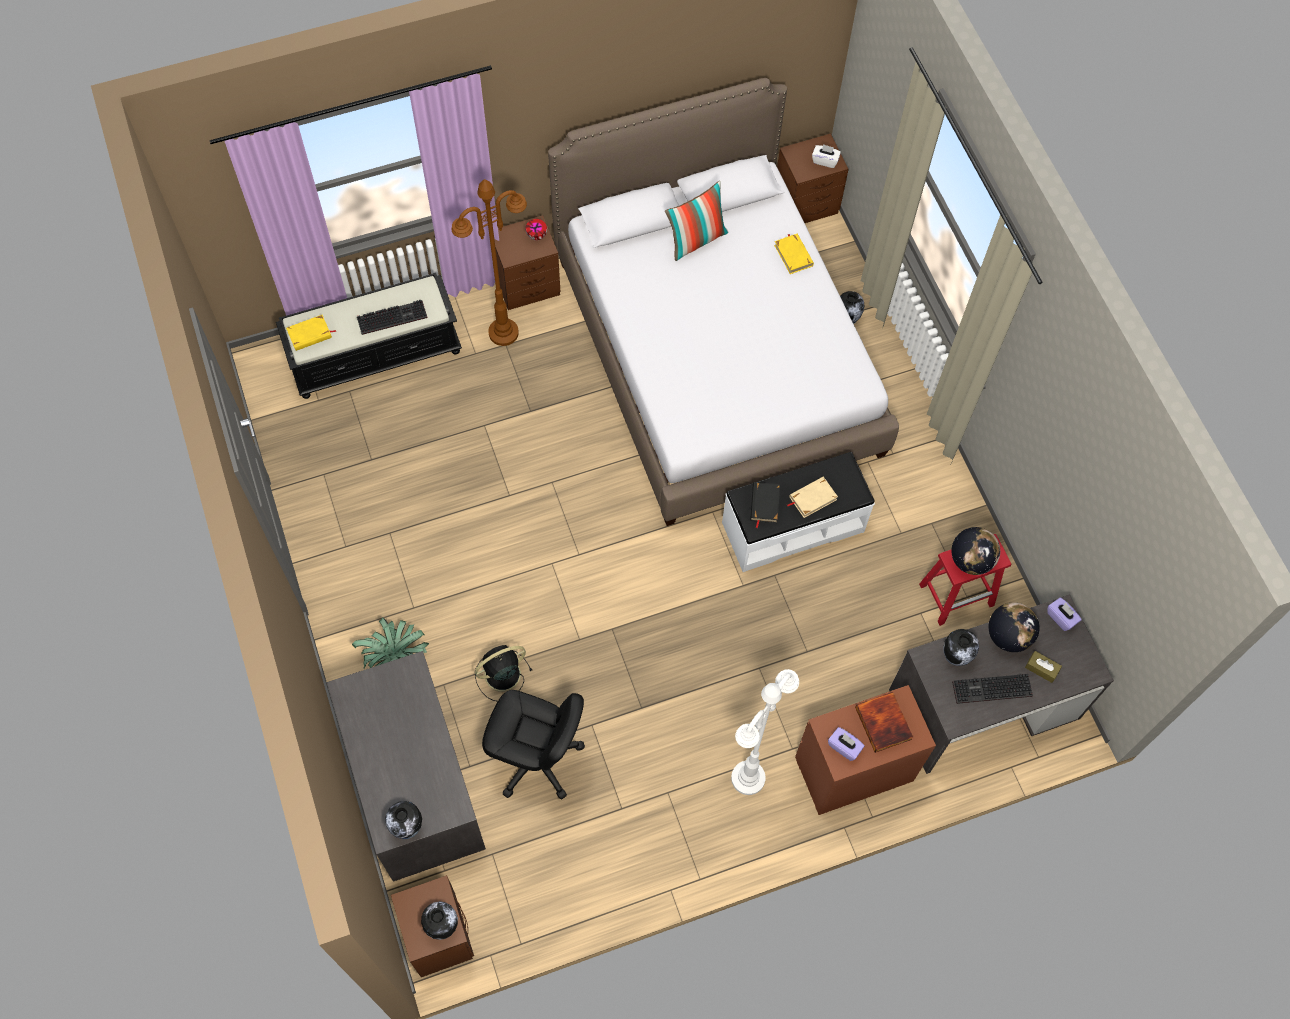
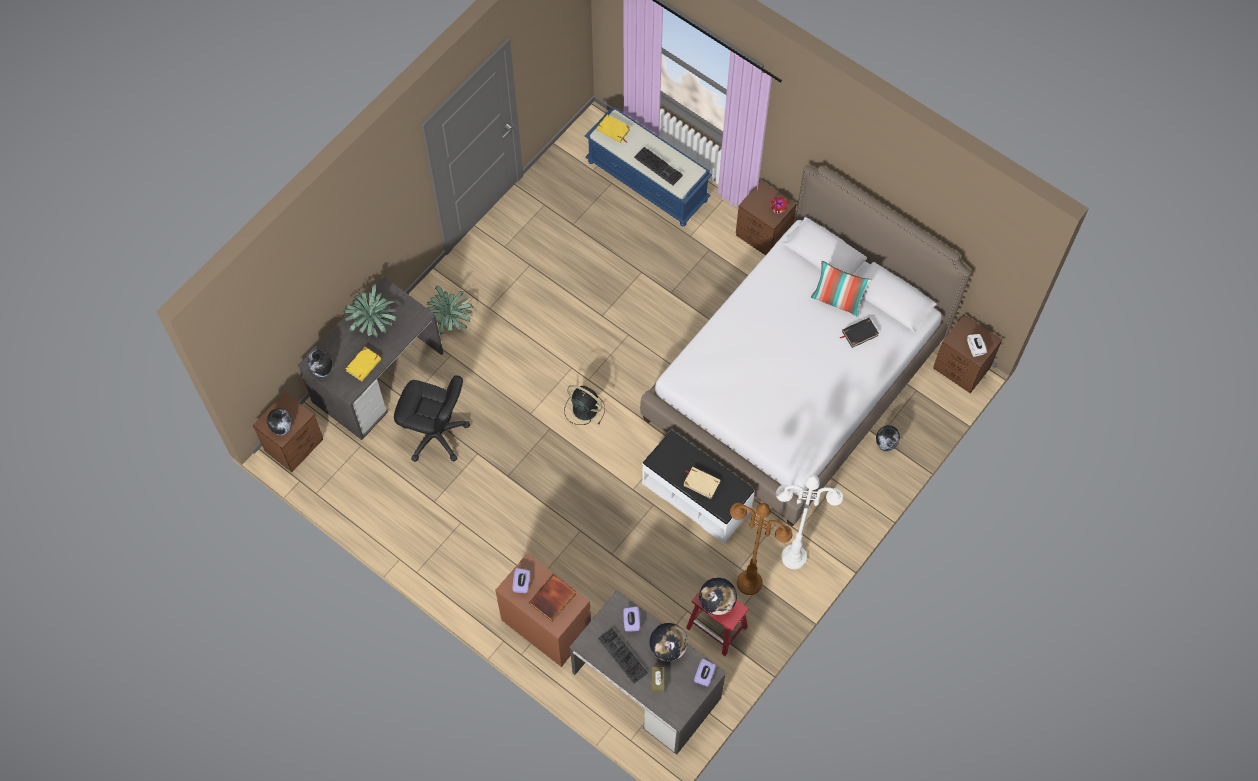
camera: 60 degrees right, 0 degrees up
(376, 353) = (648, 181): black bench -> blue bench
(381, 728) = (373, 322): none -> potted plant
(501, 675) = (477, 383): black fan -> black fan (584, 408)
(504, 332) = (717, 243): brown floor lamp -> brown floor lamp (749, 583)
(536, 759) = (435, 435): black office chair -> black office chair turned 60 degrees counterclockwise
(748, 777) = (500, 564): white floor lamp -> white floor lamp (794, 557)
(764, 504) = (676, 456): black book -> black book (859, 333)
(793, 255) = (870, 366): yellow book -> yellow book (364, 365)
(956, 656) = (631, 622): vase -> purple tissue box

